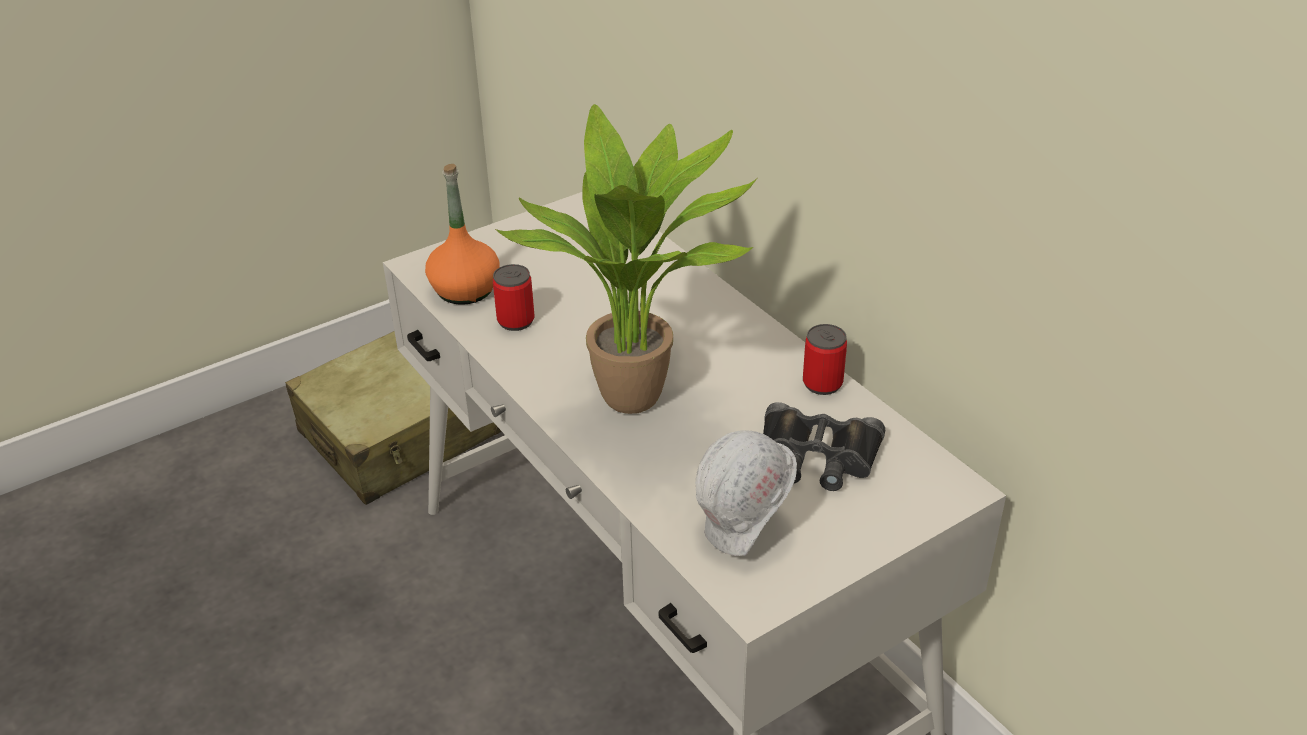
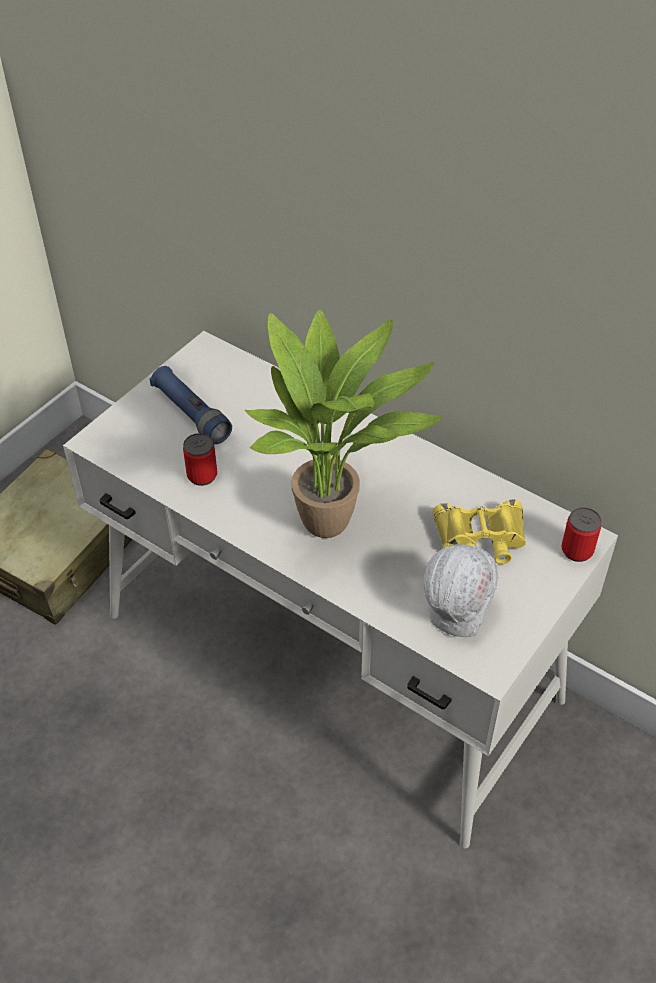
camera: 20 degrees left, 10 degrees up
(465, 289) = (146, 456): orange bottle -> none
(539, 260) = (191, 414): none -> blue flashlight
(817, 457) = (481, 538): black binoculars -> yellow binoculars
(822, 383) = (457, 475): can -> can (577, 550)

